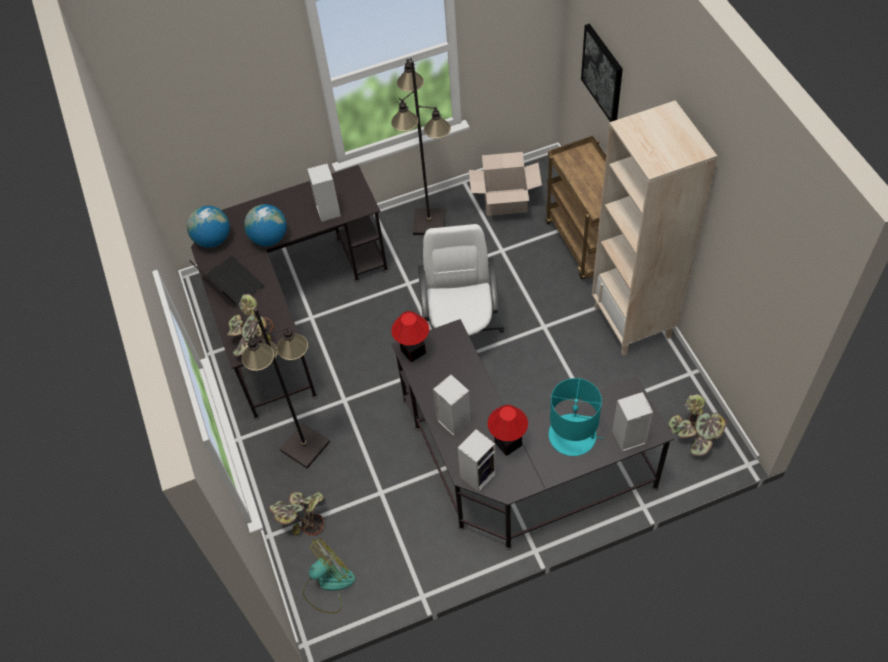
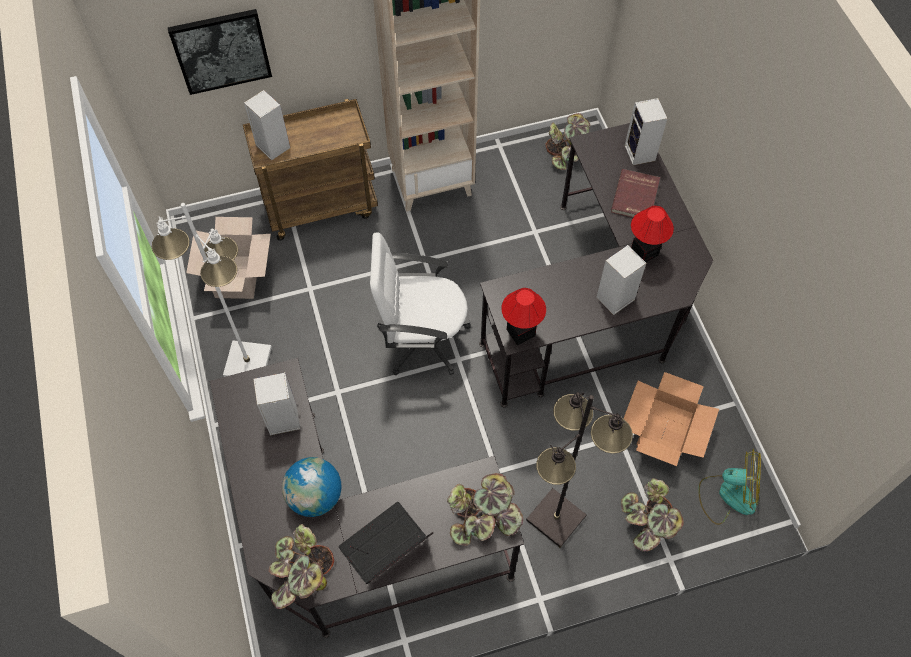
camera: 90 degrees left, 5 degrees up
(213, 239) = (301, 575): globe -> potted plant
(328, 584) = (727, 495): fan -> fan turned 135 degrees clockwise
(390, 530) = (664, 429): none -> cardboard box
(430, 222) = (247, 361): black floor lamp -> white floor lamp
(478, 474) = (679, 282): speaker -> speaker (271, 146)
(573, 435) = (636, 196): turquoise table lamp -> red book

